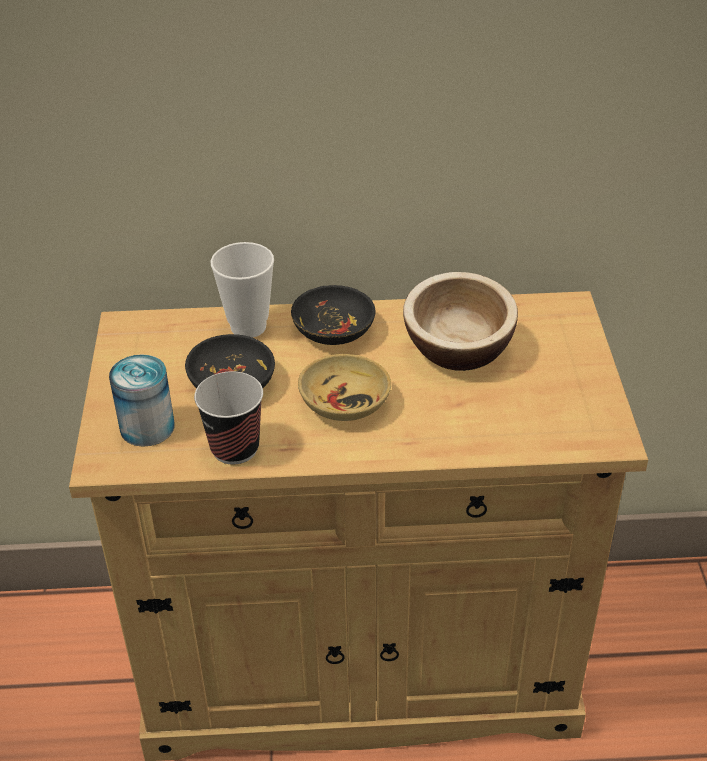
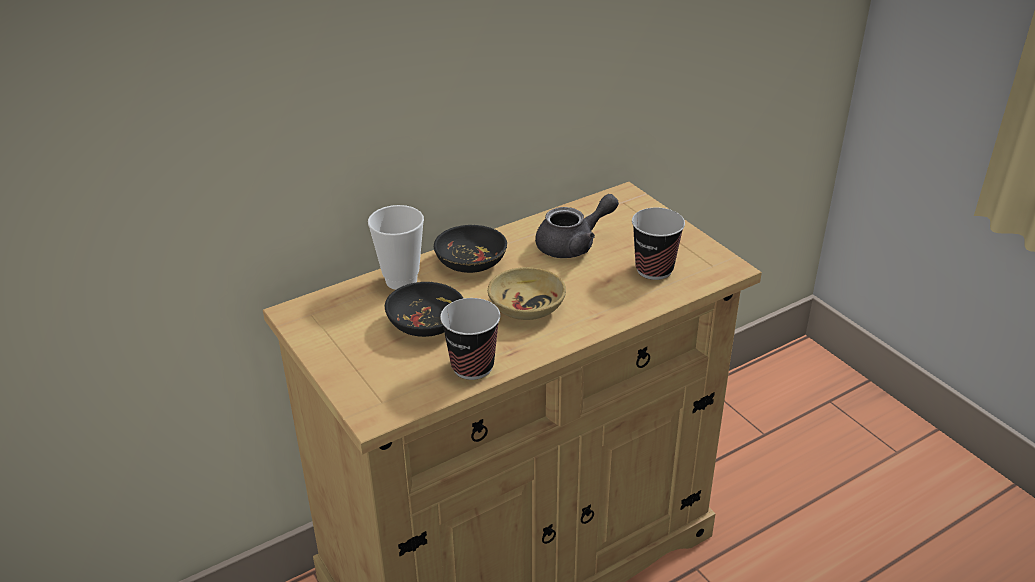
camera: 30 degrees left, 5 degrees down
(147, 427) = (387, 377): can -> none
(458, 348) = (574, 245): bowl -> grey teapot
(521, 410) = (654, 269): none -> cup

